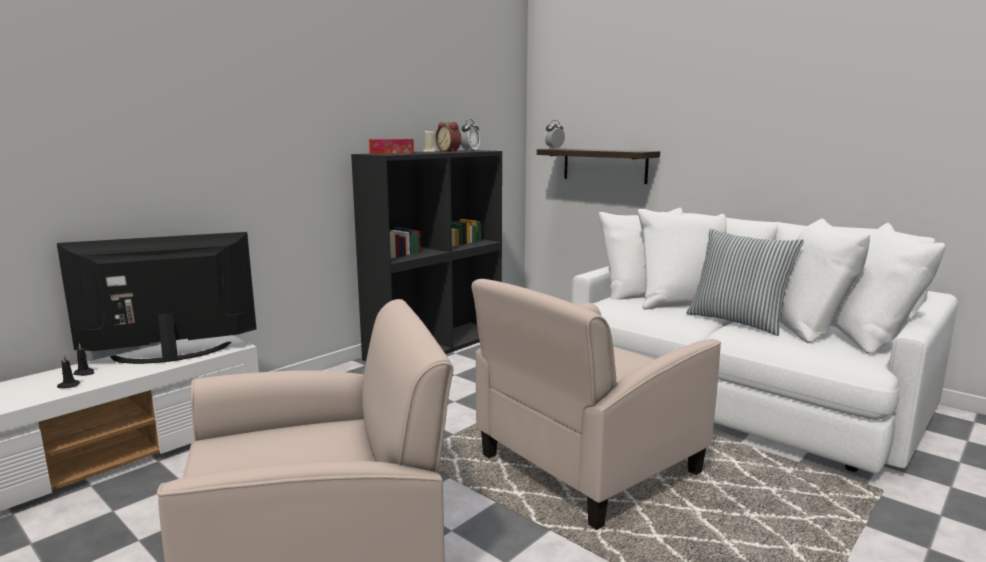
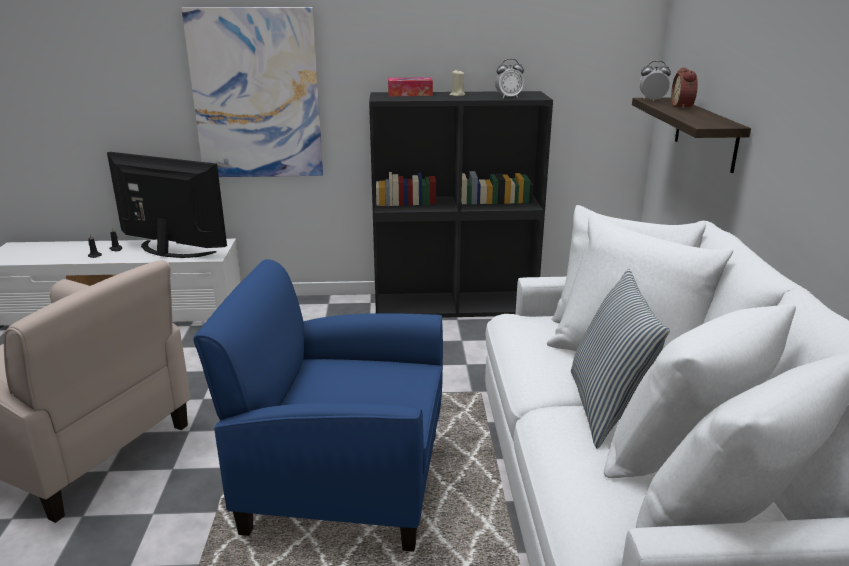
camera: 45 degrees right, 10 degrees up
(241, 161) = (256, 95): none -> picture
(449, 151) = (481, 96): alarm clock -> alarm clock (684, 106)
(587, 465) = (342, 481): beige armchair -> blue armchair

